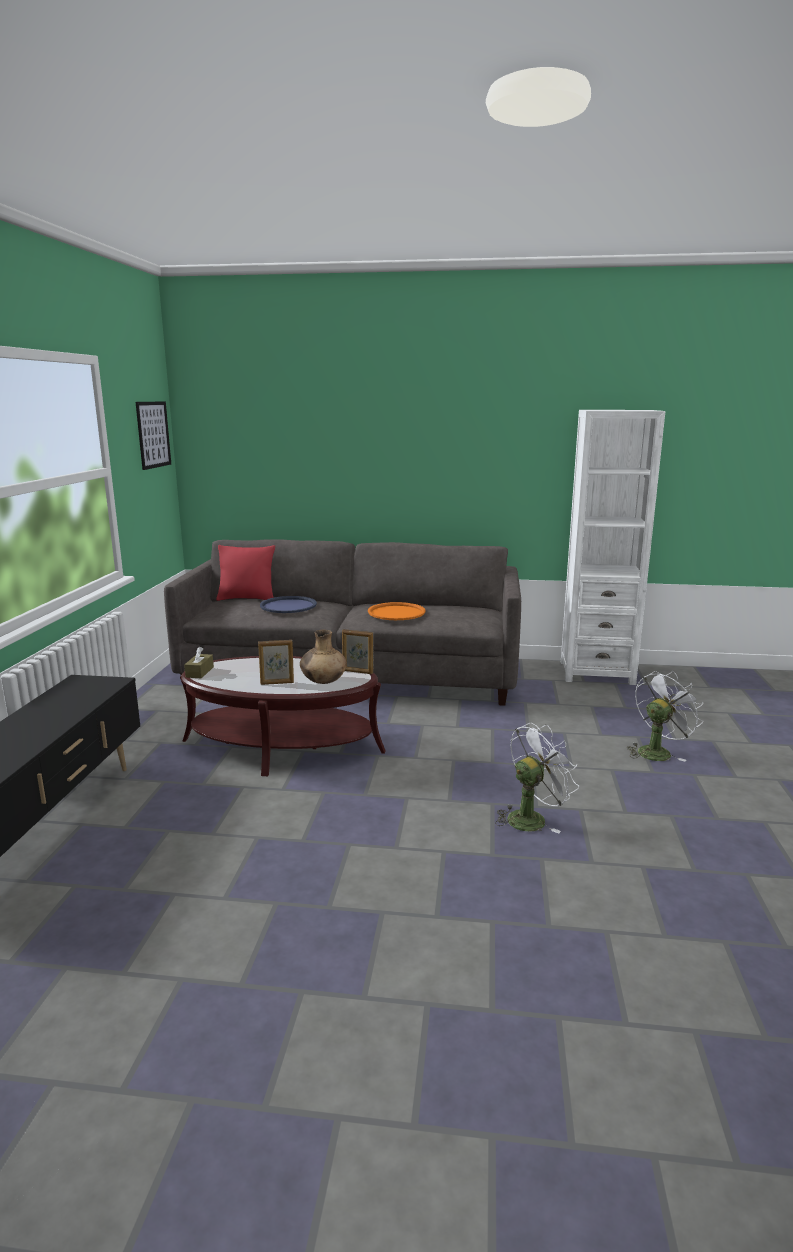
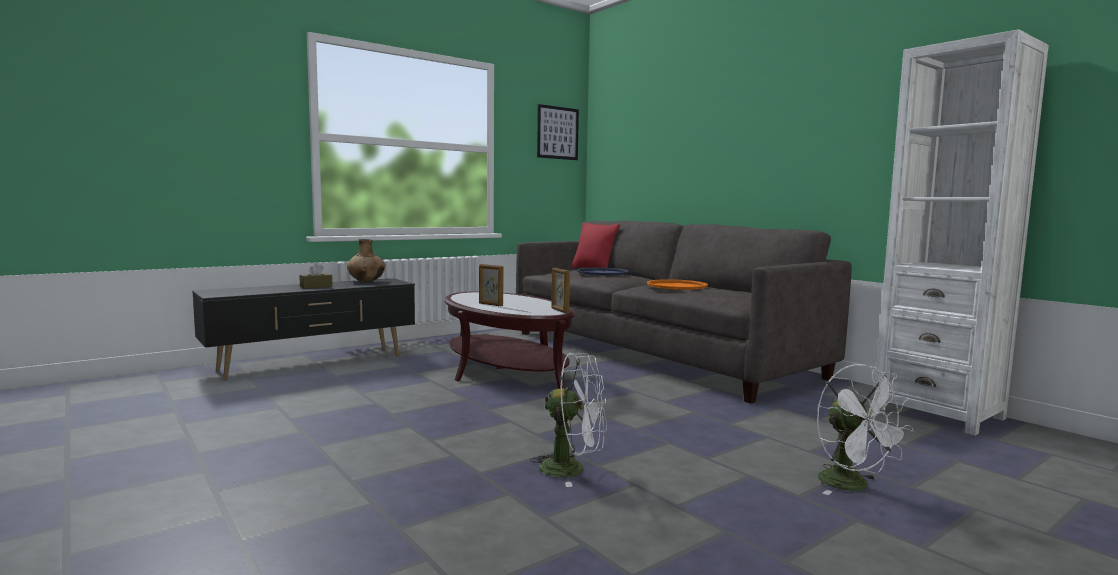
camera: 45 degrees right, 10 degrees down
(199, 672) = (466, 293): brown tissue box -> brown tissue box (316, 286)
(323, 682) = (520, 309): brown vase -> brown vase (366, 281)
(657, 751) = (853, 486): white fan -> white fan turned 60 degrees clockwise

